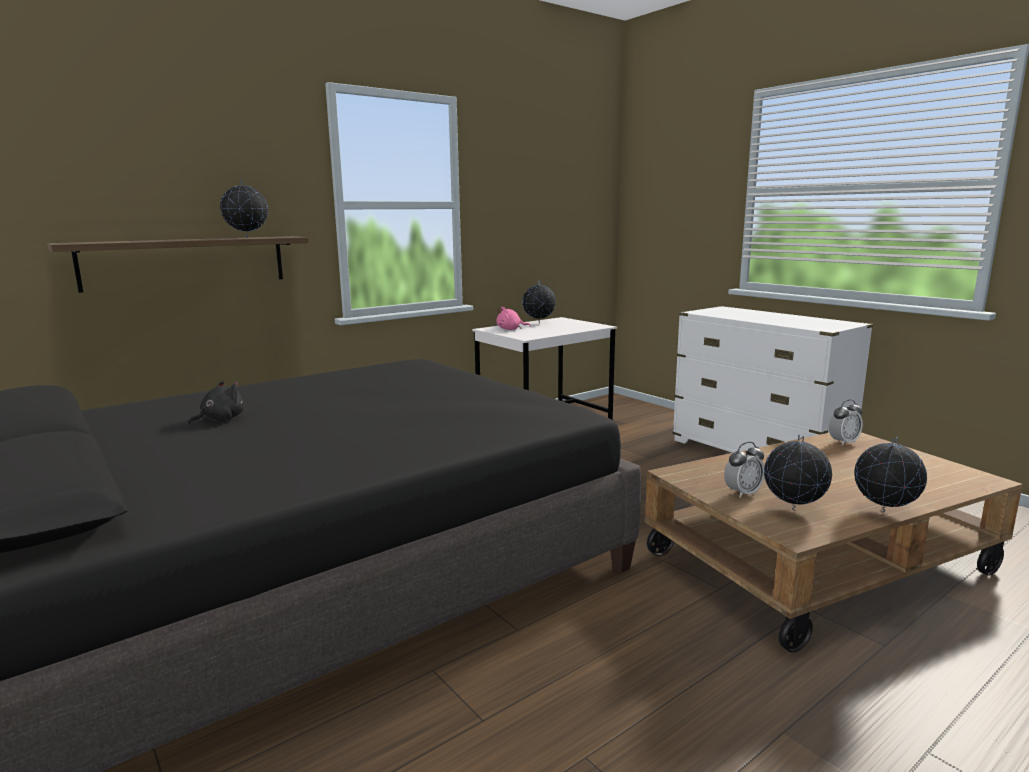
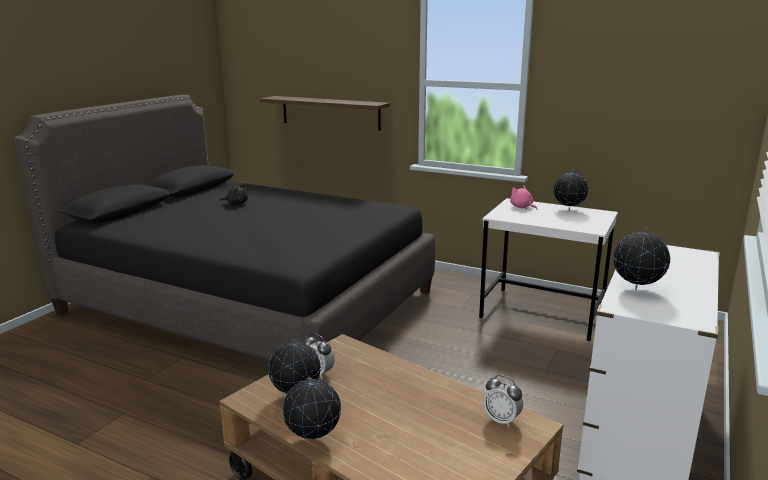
camera: 65 degrees right, 5 degrees up
(247, 237) = (350, 102): globe -> globe (636, 289)

